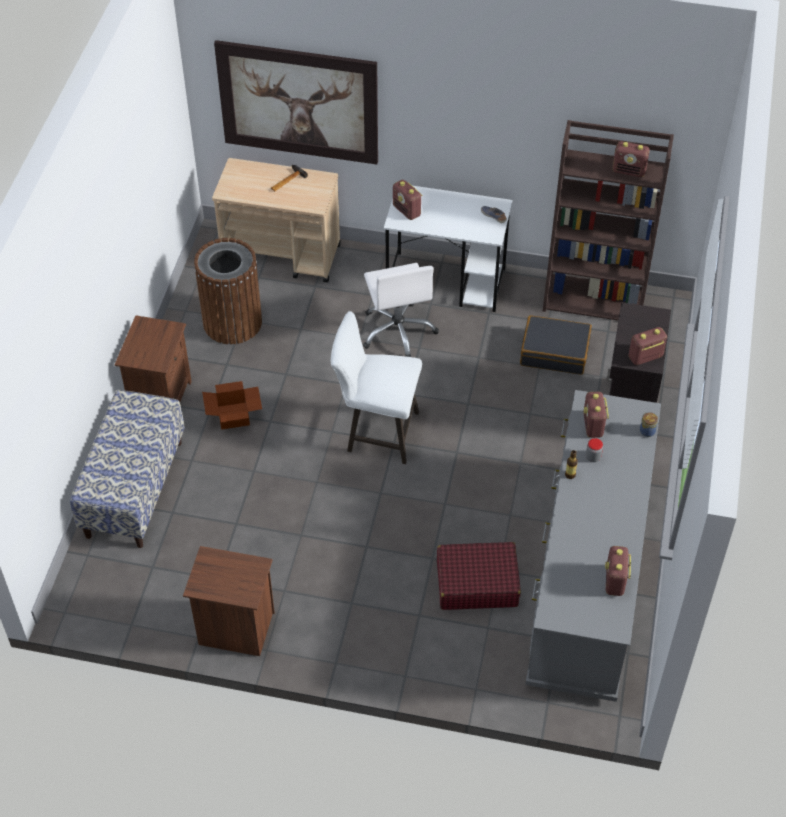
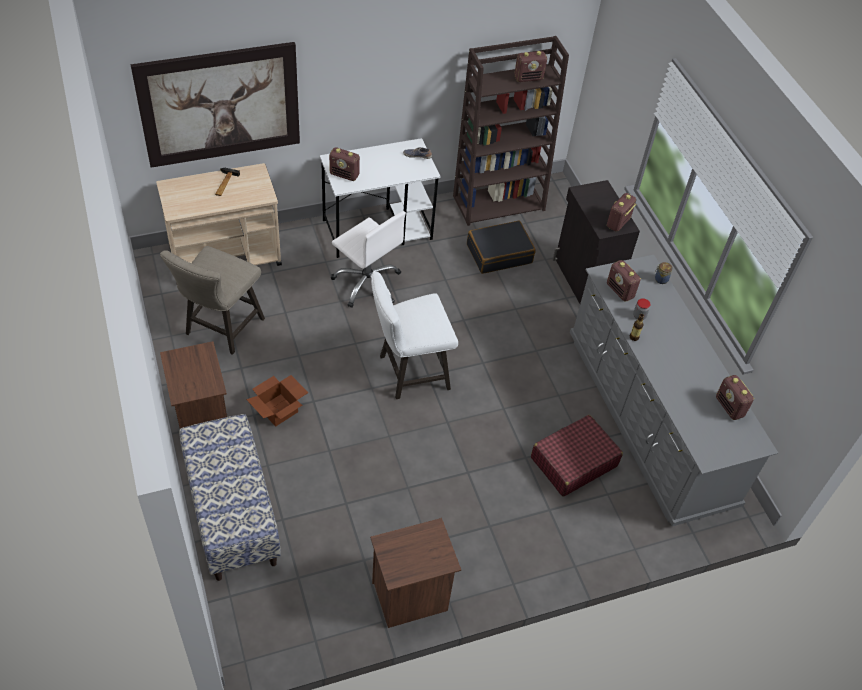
camera: 35 degrees left, 0 degrees up
(232, 322) = (221, 329): brown trash can -> beige stool

